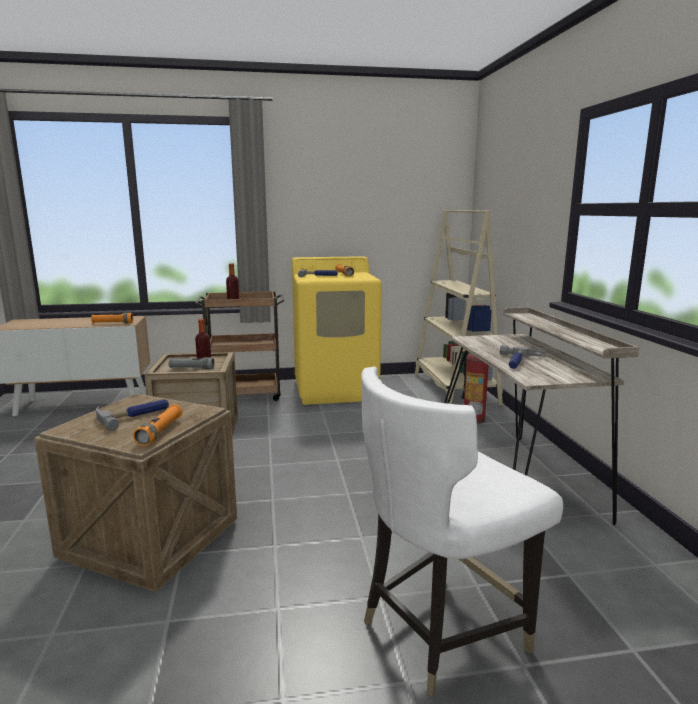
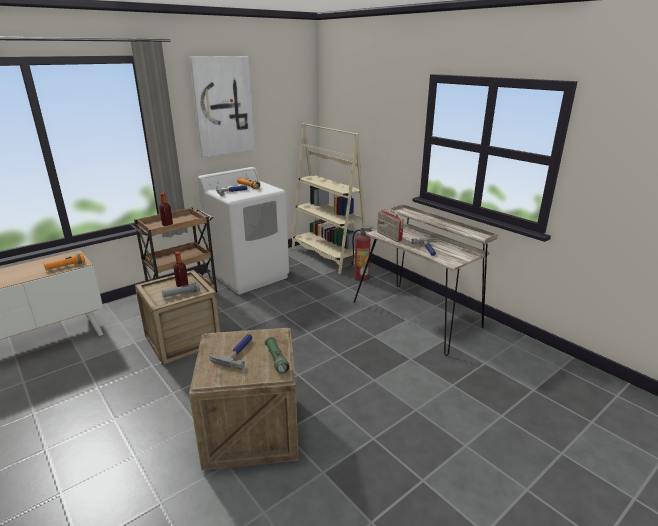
camera: 30 degrees left, 10 degrees up
(160, 432) = (276, 360): orange flashlight -> green flashlight
(335, 180) = (223, 106): none -> picture
(336, 390) = (249, 275): yellow washing machine -> white washing machine
(441, 630) = (457, 414): white chair -> none
(477, 343) = (388, 236): none -> radio

